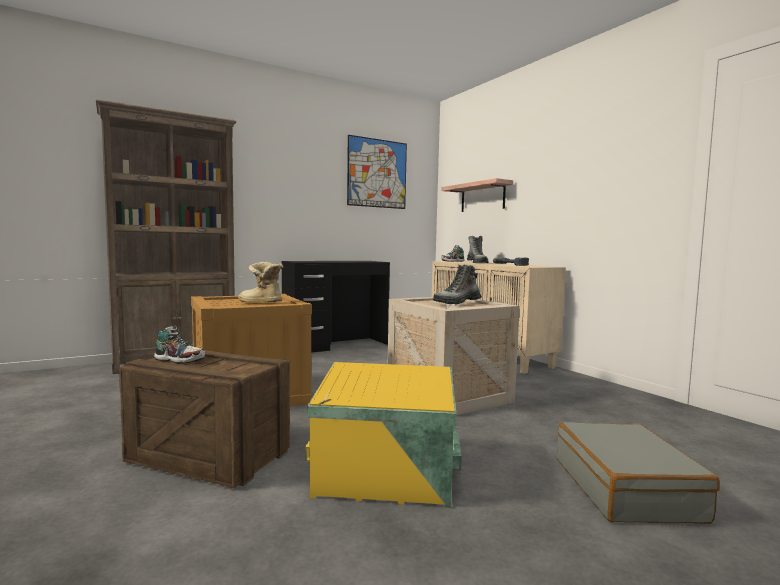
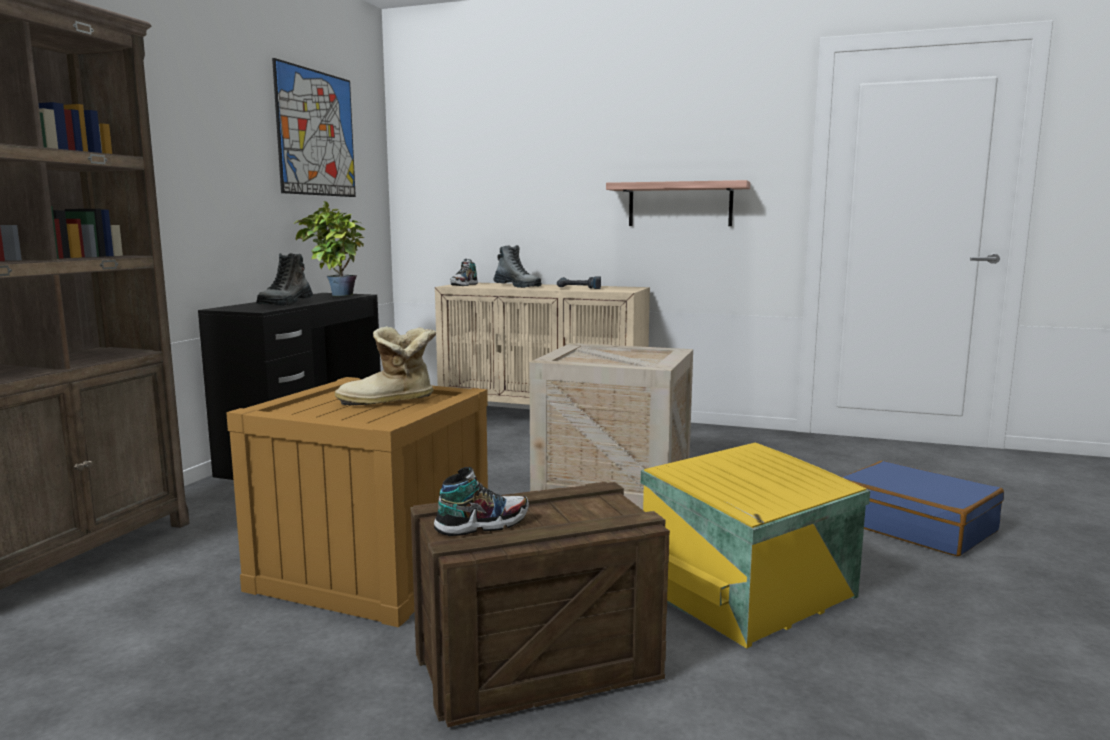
camera: 40 degrees left, 5 degrees up
(367, 261) = (336, 295): none -> potted plant
(457, 302) = (620, 355): boot -> boot (286, 303)
(482, 197) = (492, 182): shelf -> shelf (680, 204)
(626, 489) = (915, 526): grey suitcase -> blue suitcase

